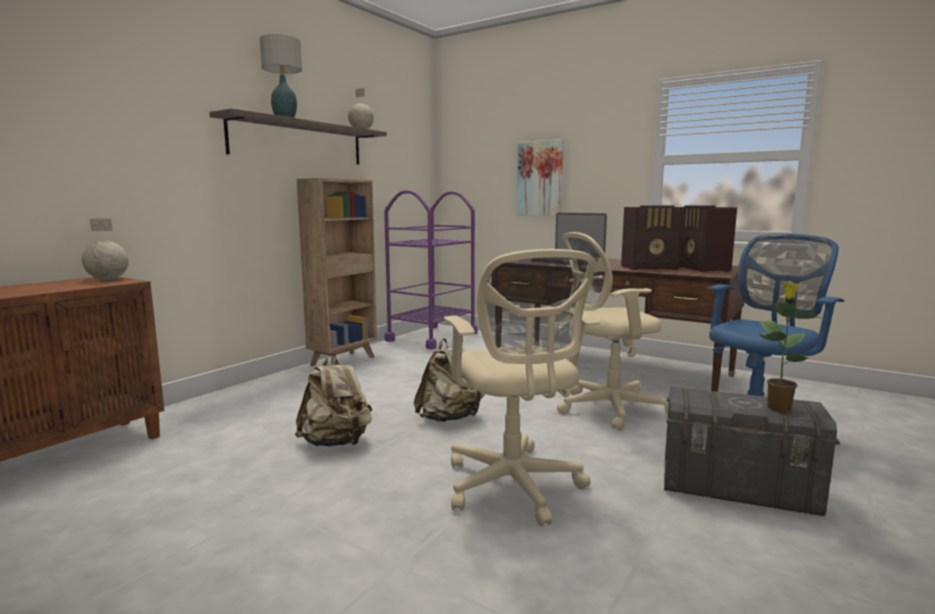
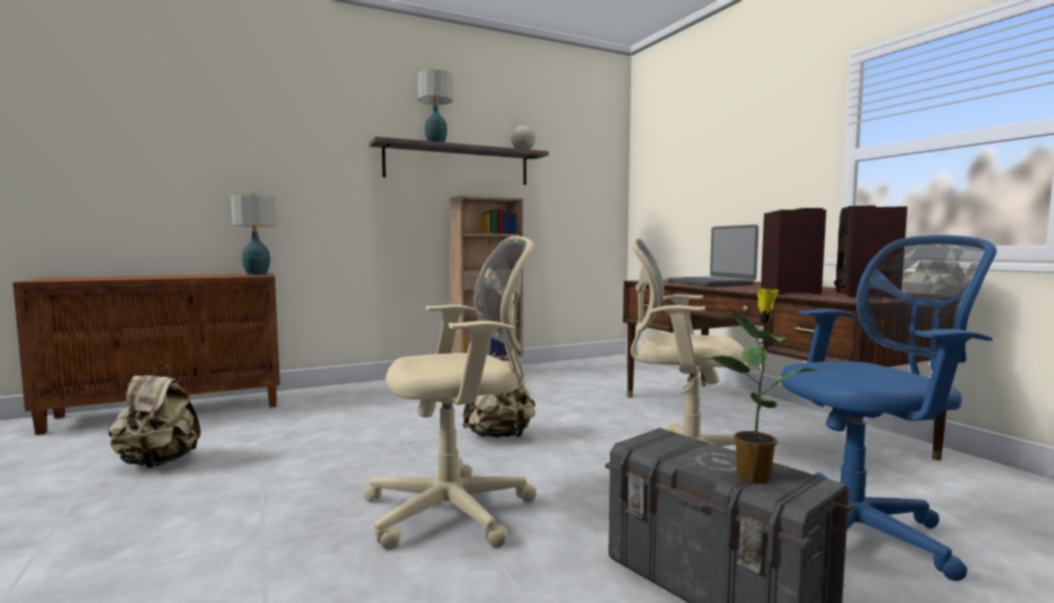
camera: 30 degrees right, 5 degrees down
(108, 279) = (257, 274): globe -> table lamp
(336, 443) = (377, 436): beige backpack -> beige backpack (159, 463)
(432, 337) = (600, 364): purple cart -> none
(514, 488) = (457, 510): beige office chair -> beige office chair turned 120 degrees counterclockwise
(540, 178) = (720, 191): picture -> none
(650, 268) = (790, 291): radio -> radio turned 105 degrees counterclockwise

